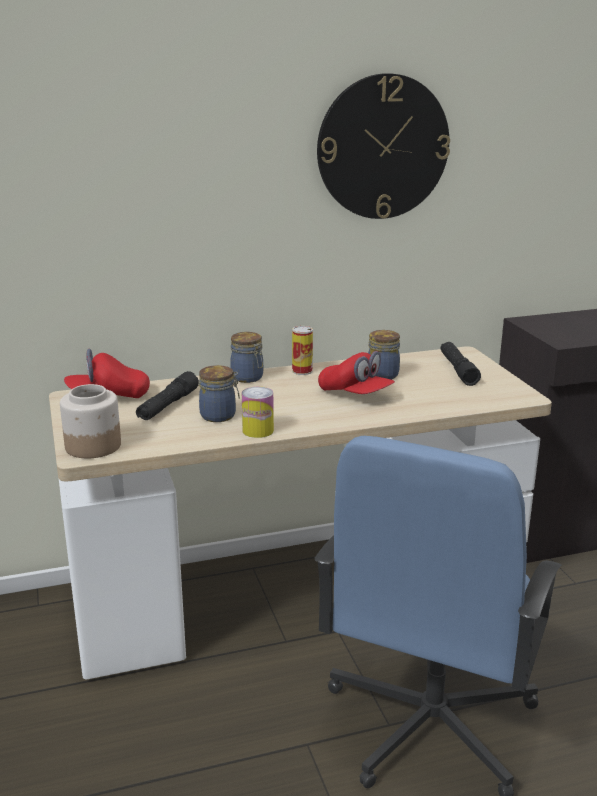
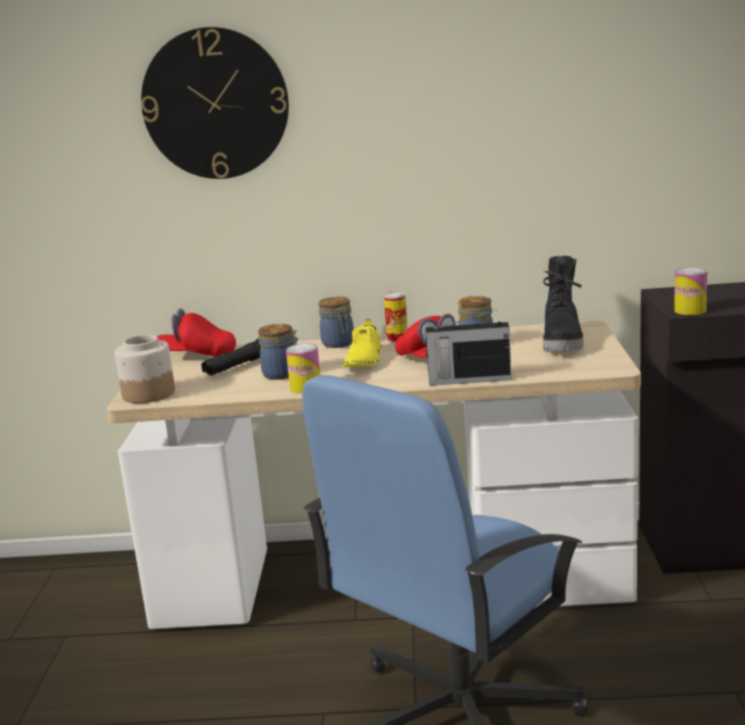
camera: 20 degrees right, 5 degrees down
(288, 396) = (363, 360): none -> yellow shoe
(383, 147) = (479, 104): wall clock -> wall clock (215, 104)
(407, 414) = (467, 380): none -> radio
(458, 370) = (563, 342): black flashlight -> black boot
(567, 340) = (690, 310): none -> can

